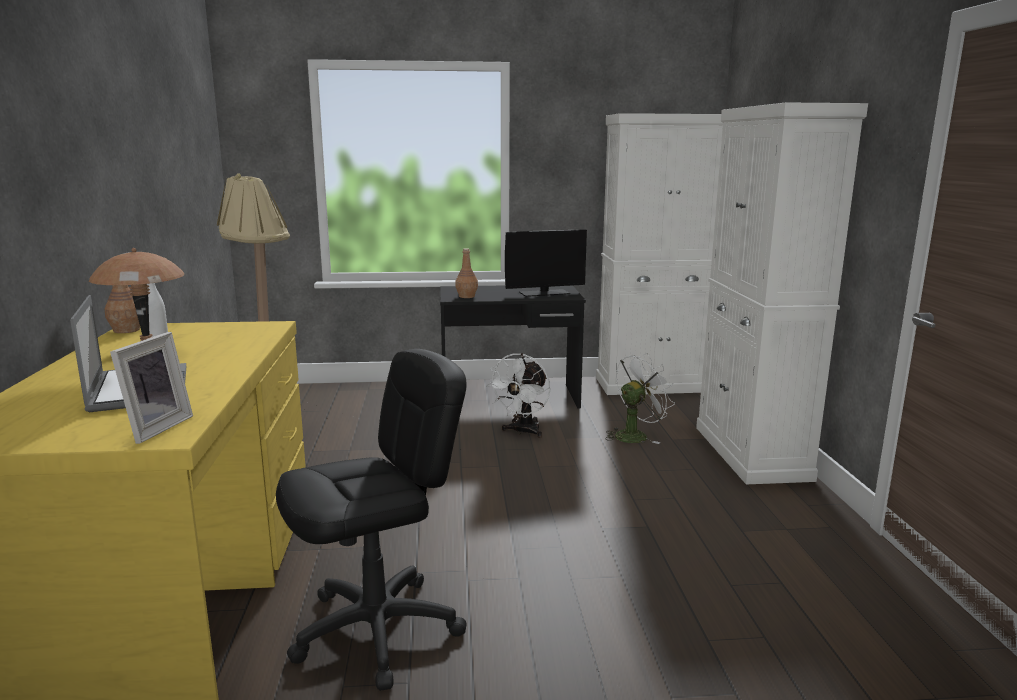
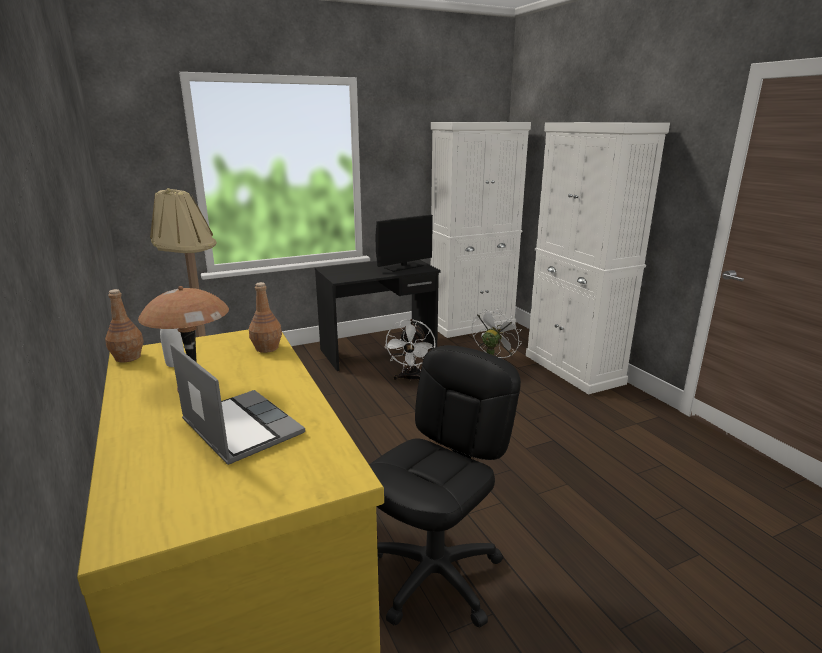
camera: 20 degrees left, 5 degrees up
(154, 428) = (318, 470): picture frame -> none
(466, 296) = (348, 276): brown bottle -> brown bottle (266, 348)

